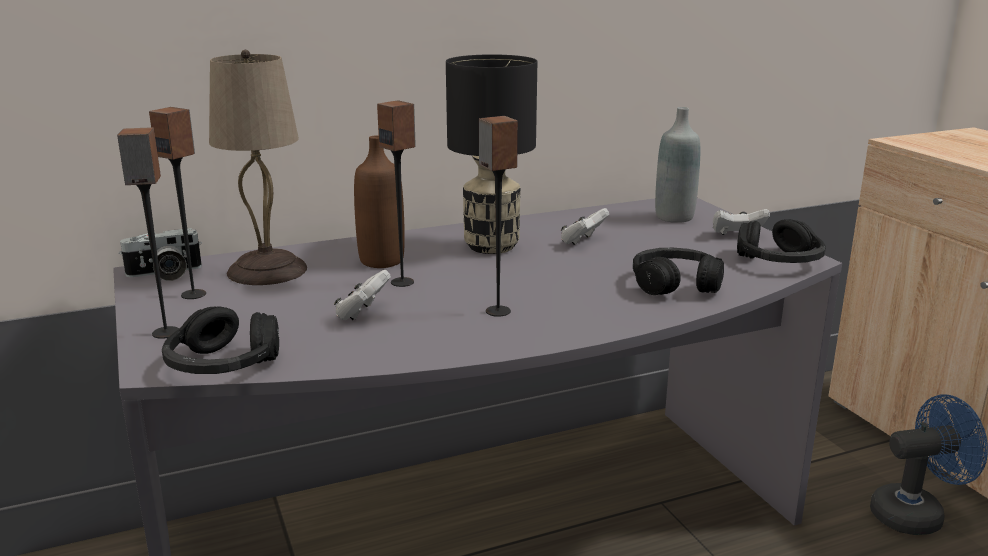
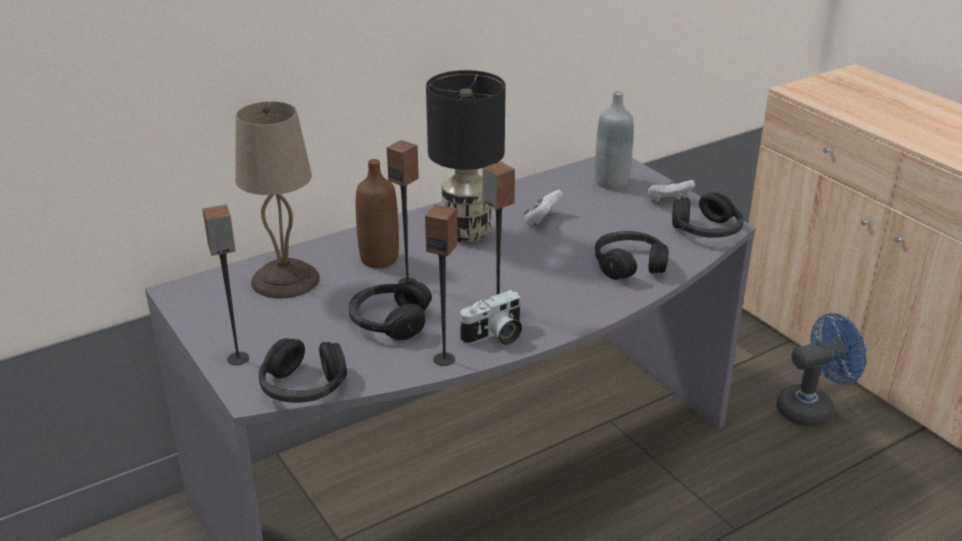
camera: 10 degrees left, 10 degrees up
(164, 274) = (197, 293): camera -> camera (495, 337)
(194, 294) = (237, 314): speaker -> speaker (444, 359)
(362, 313) = (389, 321): white game controller -> black headphones

